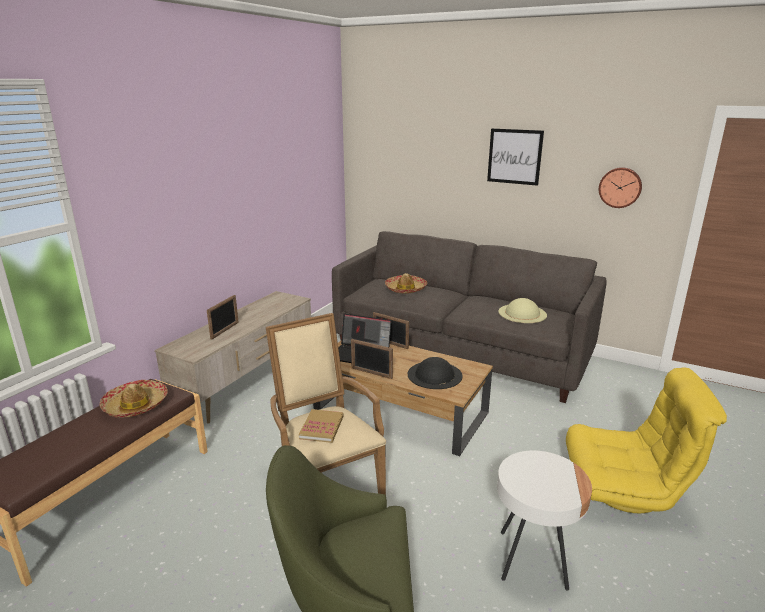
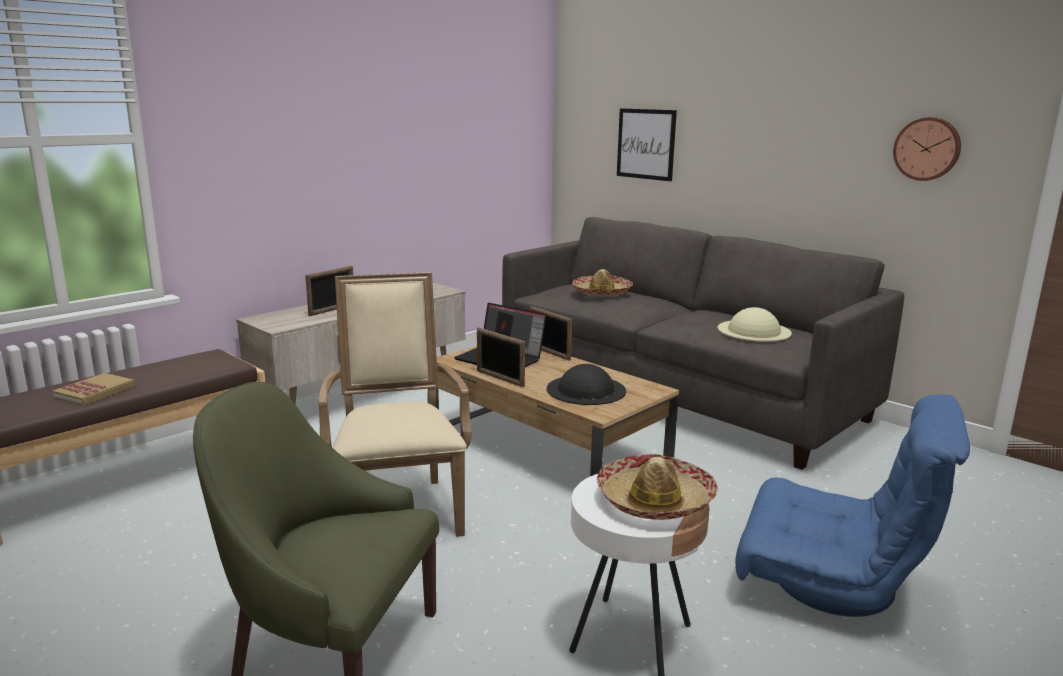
camera: 15 degrees right, 5 degrees down
(135, 405) = (181, 369): hat -> hat (655, 500)
(322, 427) = (384, 417): book -> book (95, 392)
(514, 156) = (774, 107): picture -> picture (646, 144)
(624, 490) = (831, 585): yellow armchair -> blue armchair

